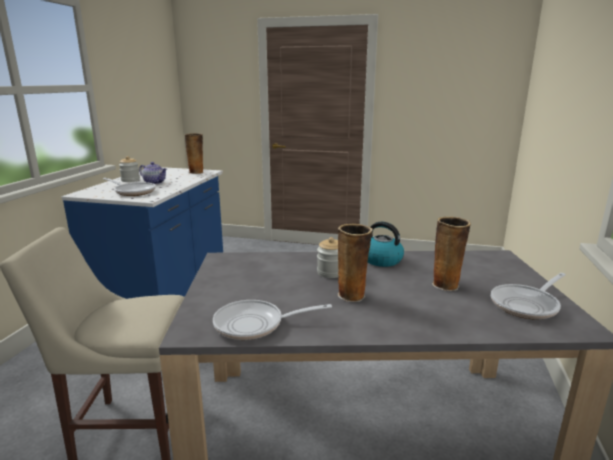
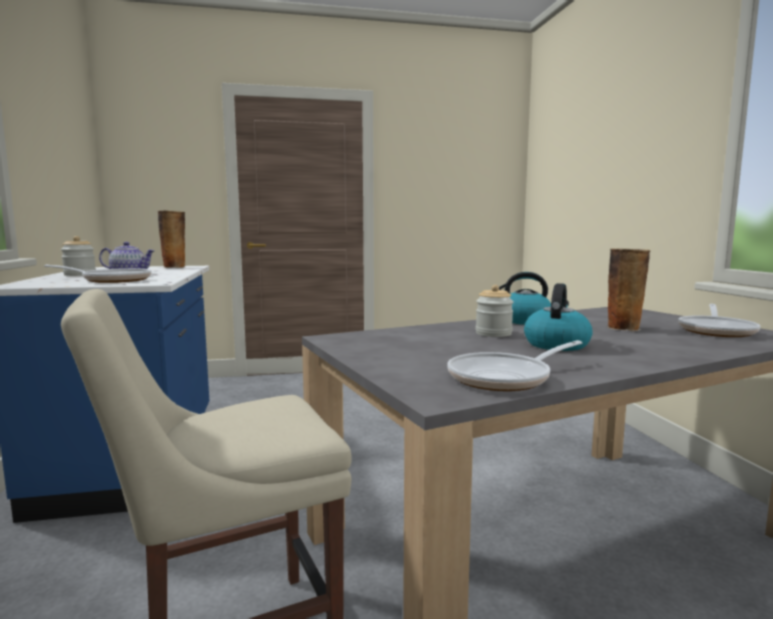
camera: 25 degrees left, 10 degrees down
(352, 295) = (556, 344): vase -> kettle

